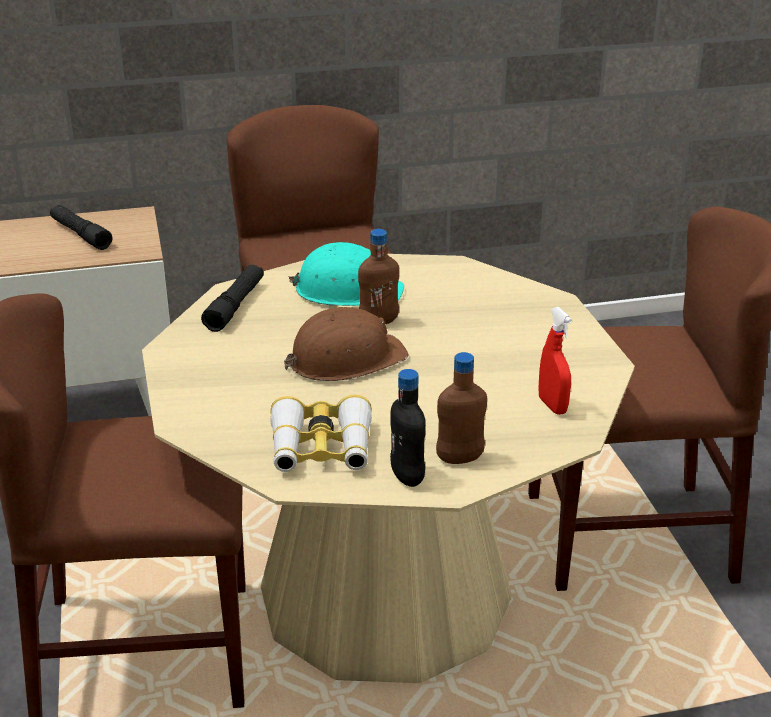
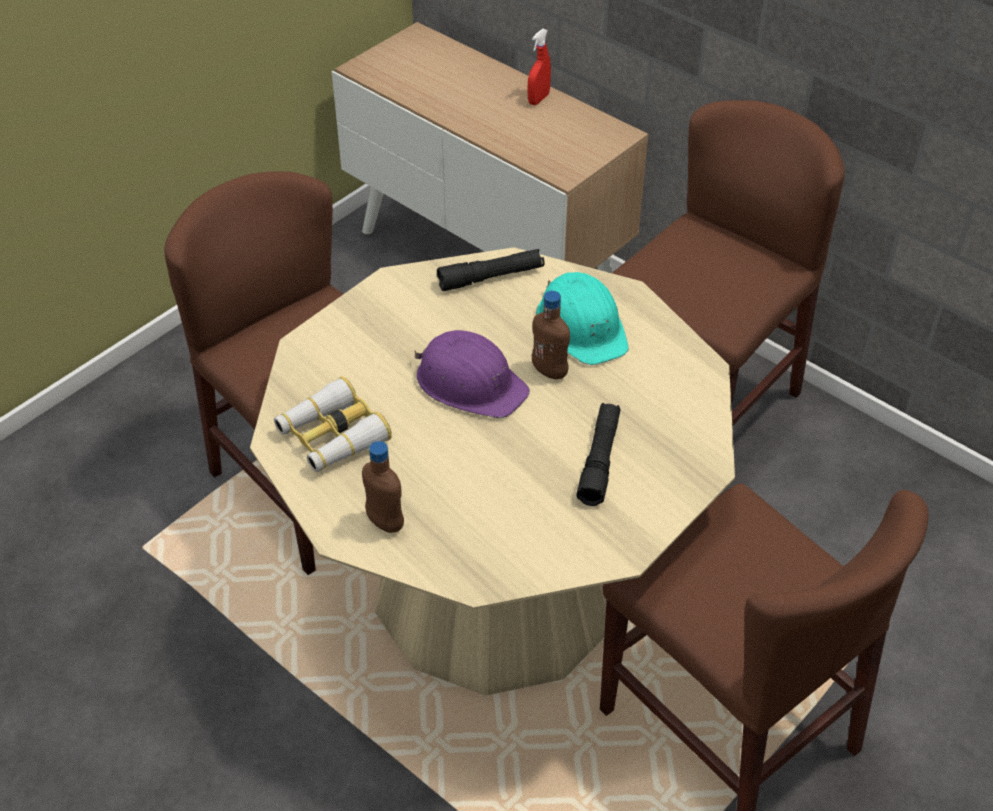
camera: 55 degrees right, 15 degrees up
(81, 234) = (554, 128): black flashlight -> black flashlight (599, 460)
(345, 359) = (470, 383): brown hard hat -> purple hard hat
(407, 476) = (335, 503): black bottle -> none
(552, 406) = (515, 545): red spray bottle -> red spray bottle (538, 99)

